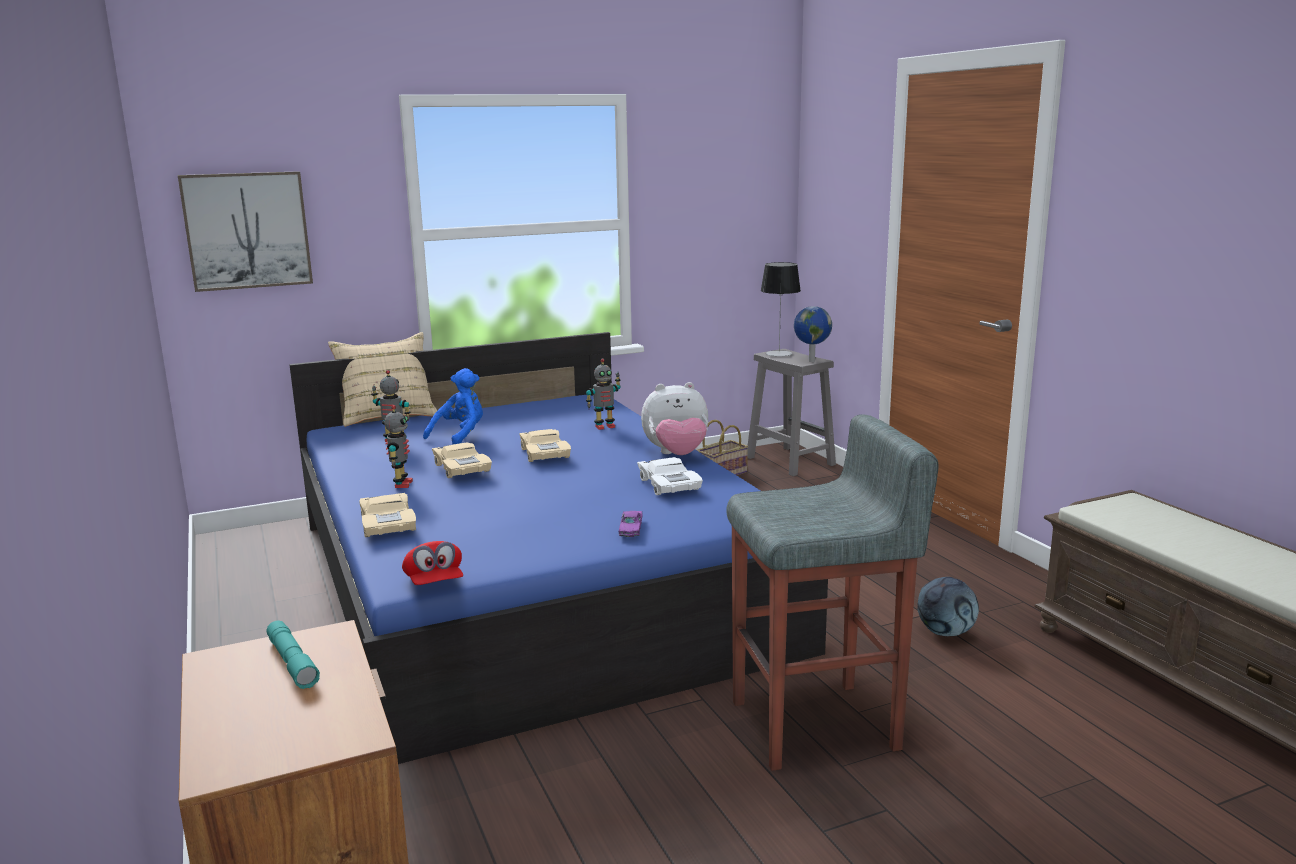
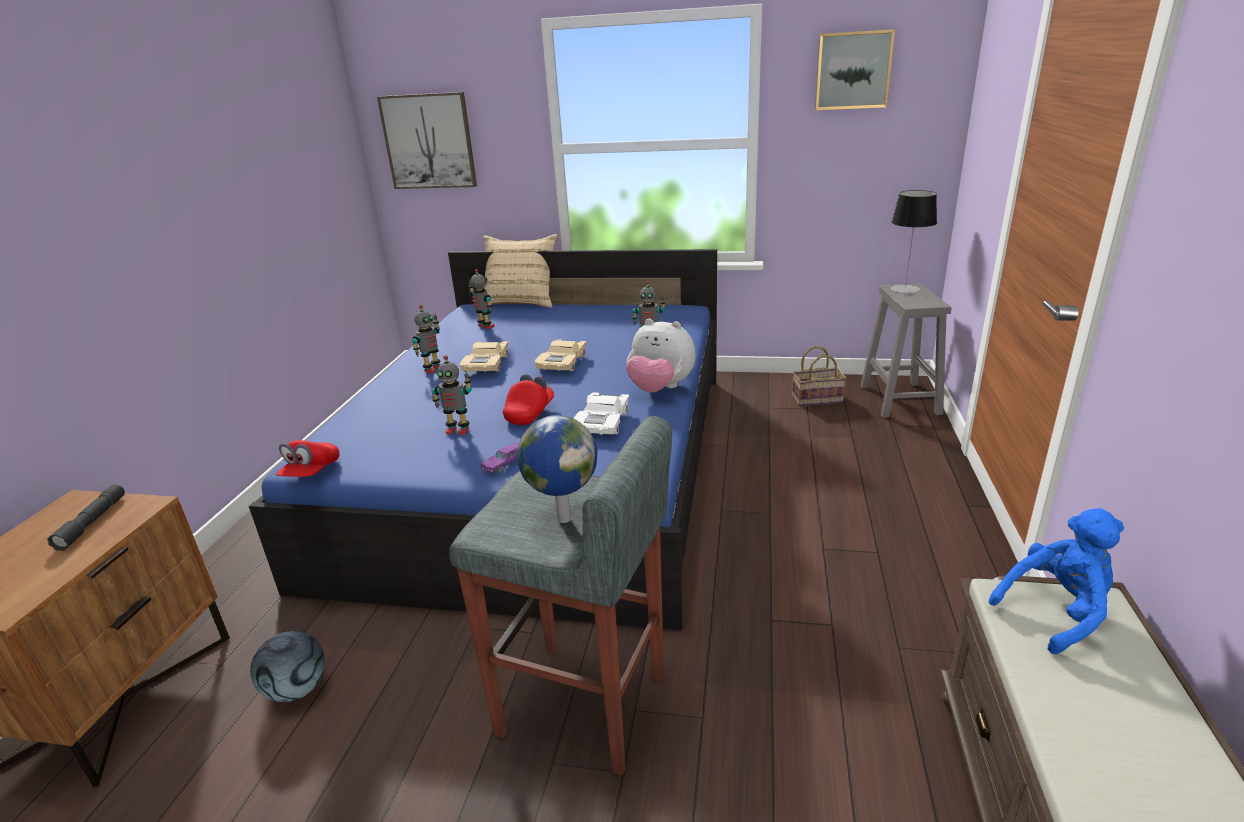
camera: 35 degrees right, 10 degrees up
(292, 662) = (92, 522): turquoise flashlight -> grey flashlight
(388, 524) = (369, 406): beige toy car -> none
(460, 436) = (532, 331): blue plush toy -> blue plush toy (1056, 611)
(536, 519) = (458, 430): none -> toy robot
(586, 493) = (530, 413): none -> red cap
(706, 157) = (853, 70): none -> picture
(810, 361) = (924, 303): globe -> globe (563, 518)
(945, 633) = (826, 656): football -> football (296, 690)

